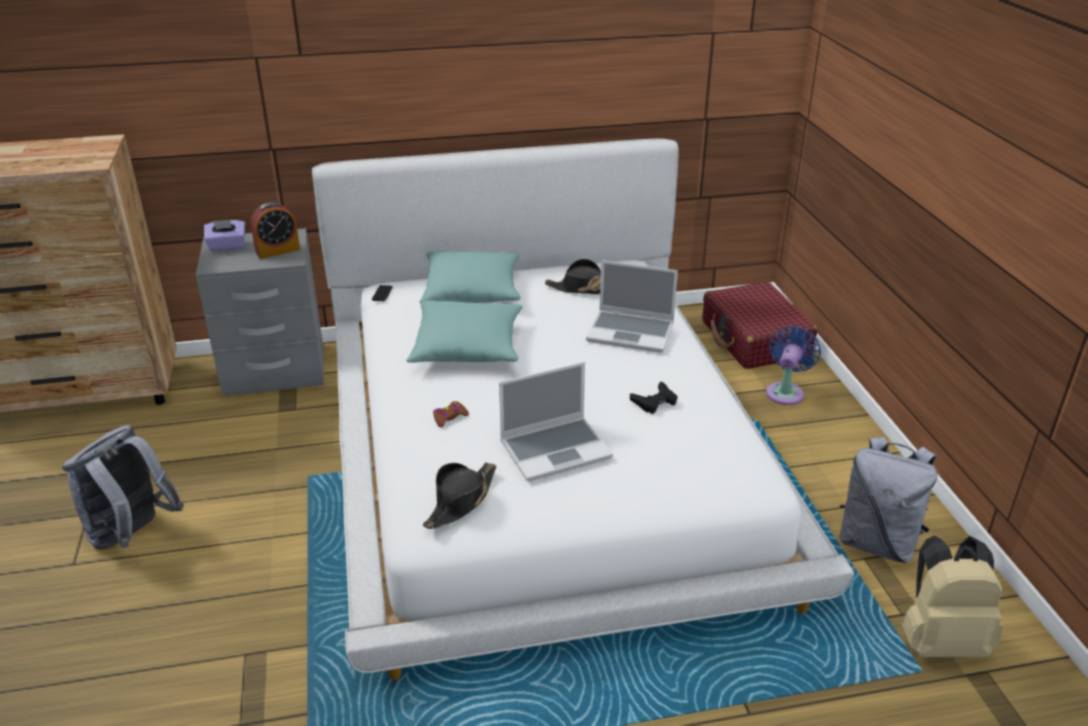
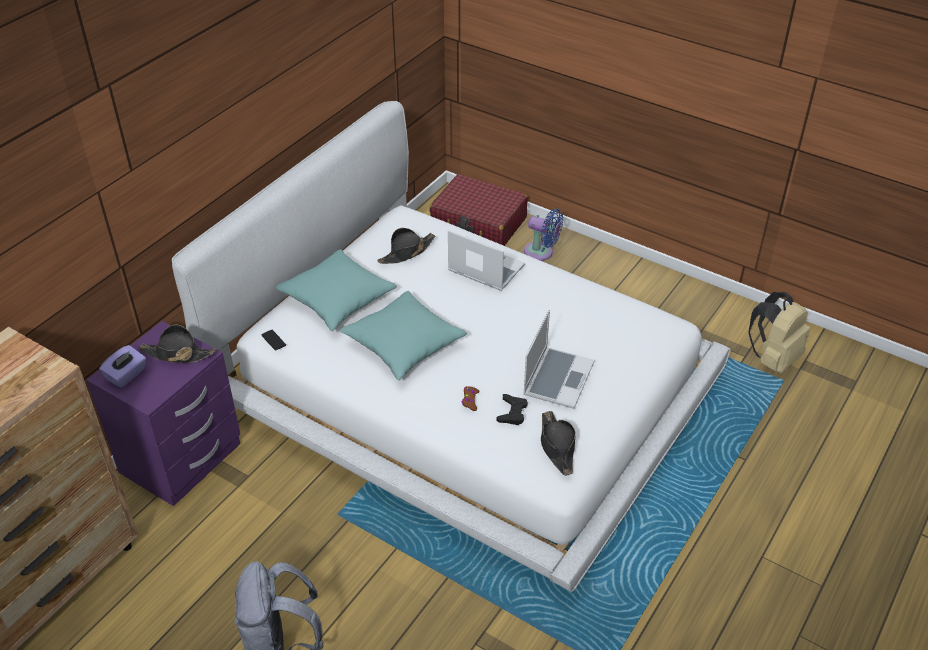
camera: 45 degrees left, 10 degrees up
(275, 371) = (182, 459): grey nightstand -> purple nightstand
(278, 251) = (177, 354): alarm clock -> black hat
(631, 332) = (484, 269): laptop -> laptop turned 120 degrees counterclockwise
(654, 402) = (564, 310): black game controller -> black game controller (512, 412)
(786, 391) = (541, 253): blue fan -> blue fan turned 135 degrees clockwise
(877, 542) = (692, 323): grey backpack -> none

